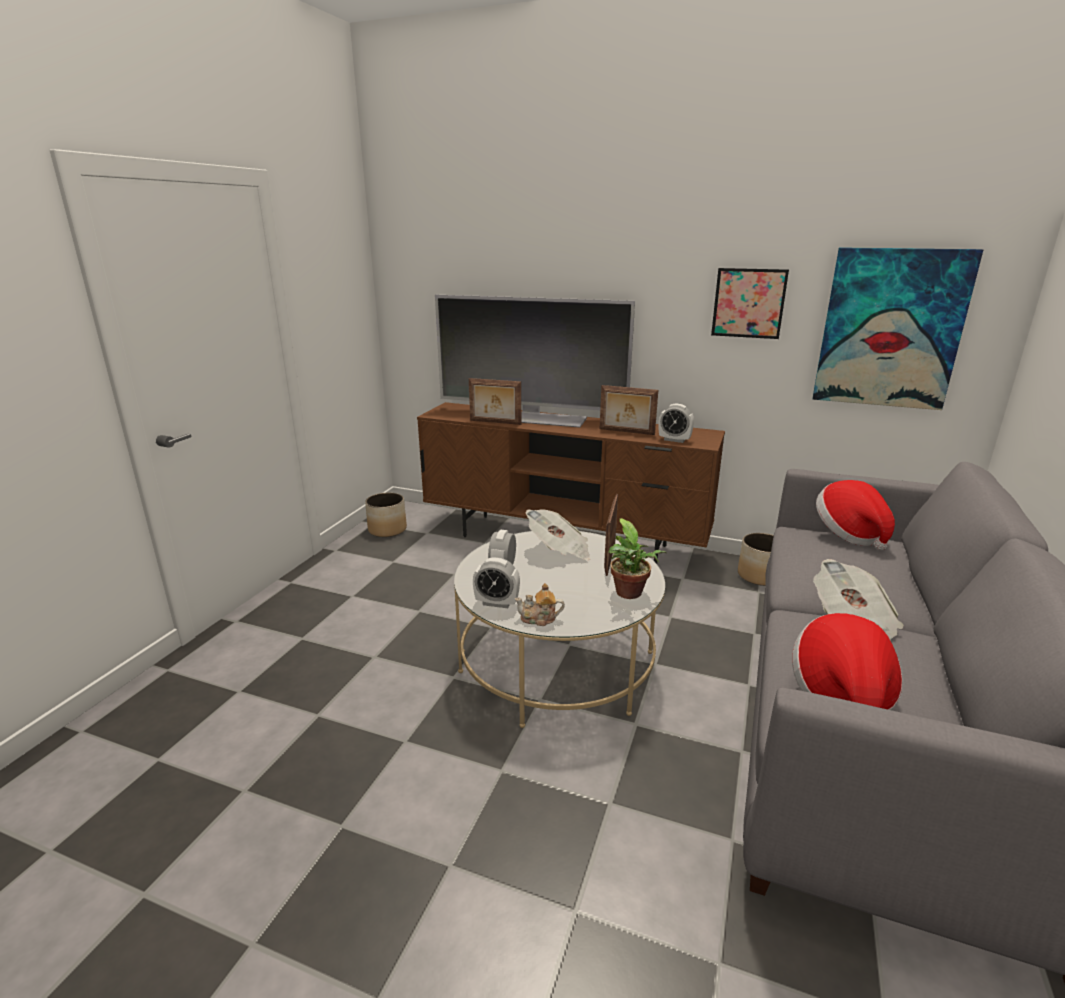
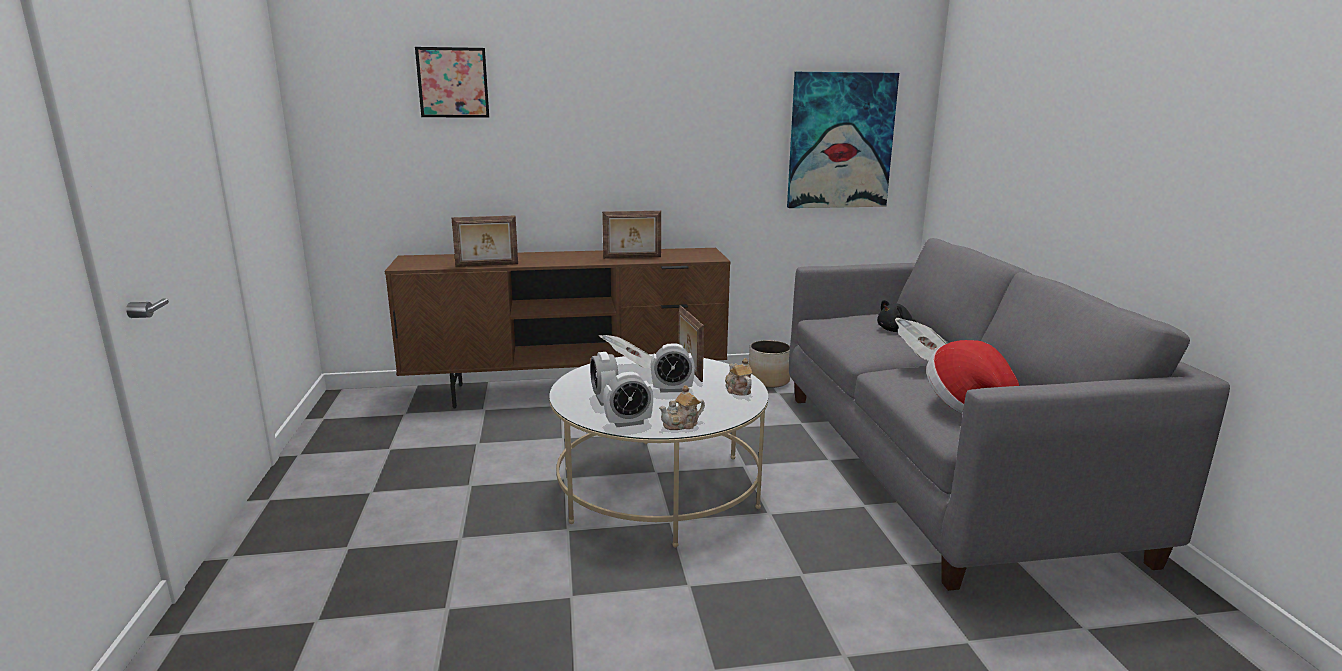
camera: 30 degrees left, 5 degrees down
(388, 529) = (350, 420): planter -> none
(531, 418) = (520, 257): television -> none
(630, 594) = (737, 390): potted plant -> teapot
(674, 440) = (683, 258): alarm clock -> alarm clock (672, 389)
(748, 303) = (725, 123): picture -> picture (453, 82)
(849, 533) = (862, 312): hat -> none
(863, 566) = (896, 330): none -> black plush toy

